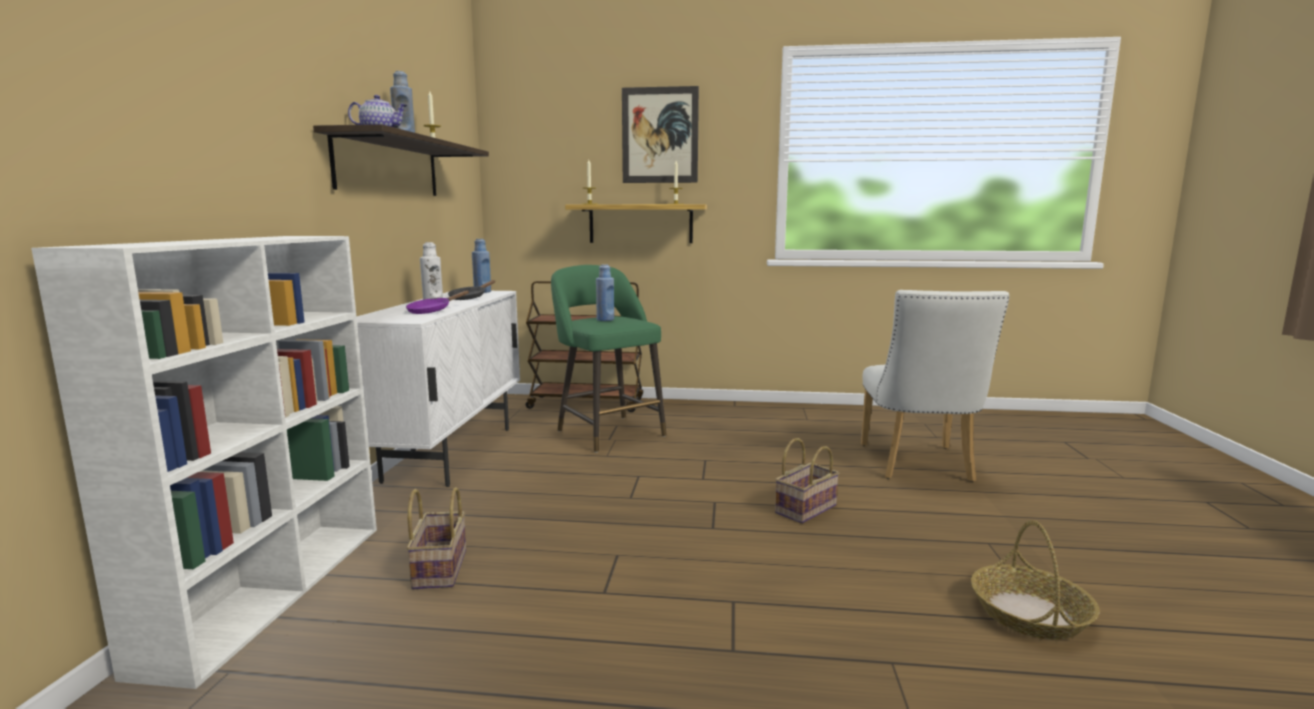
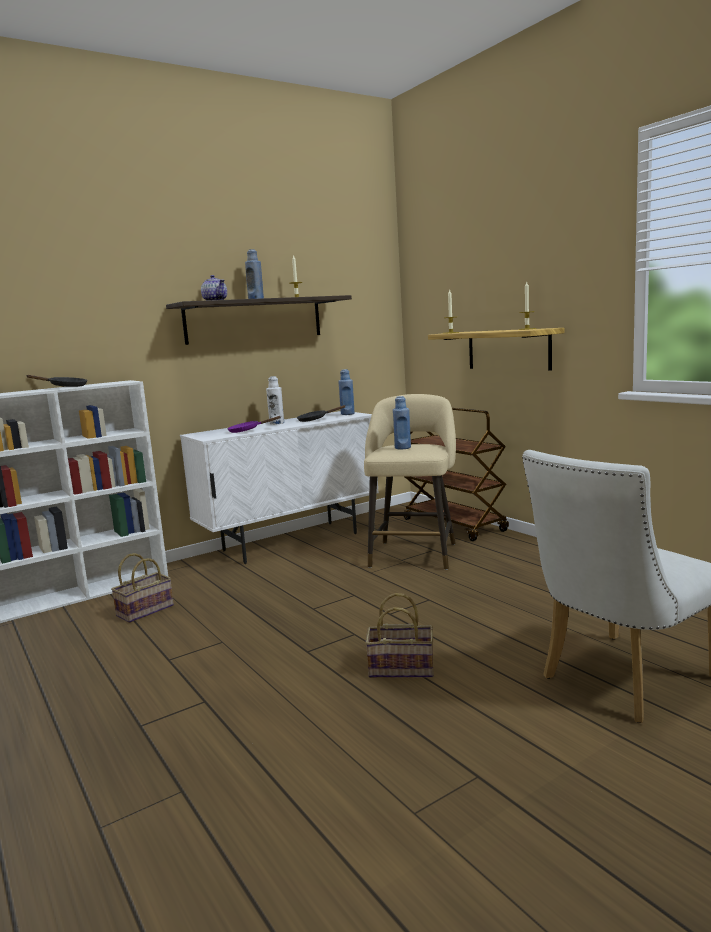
camera: 50 degrees right, 0 degrees up
(234, 238) = (65, 387): none -> black frying pan
(607, 432) = (414, 553): green stool -> beige stool
(660, 135) = (522, 255): picture -> none
(1029, 613) = (344, 839): basket -> none

